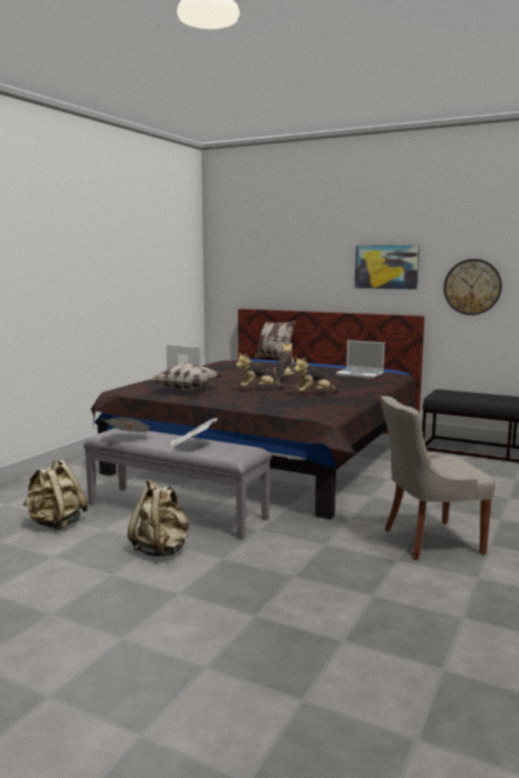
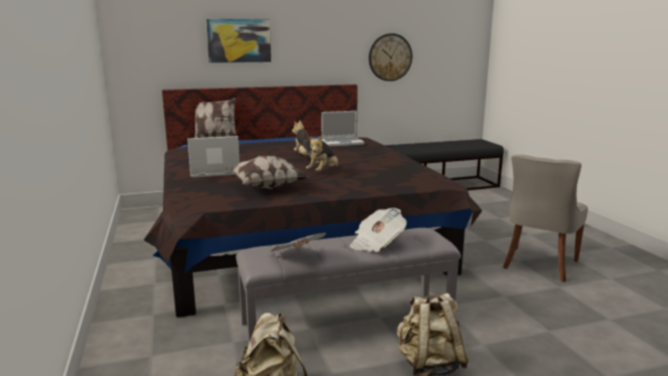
camera: 45 degrees left, 5 degrees up
(314, 394) = (377, 166): plush toy -> none
(386, 267) = (319, 41): picture -> picture (239, 41)

